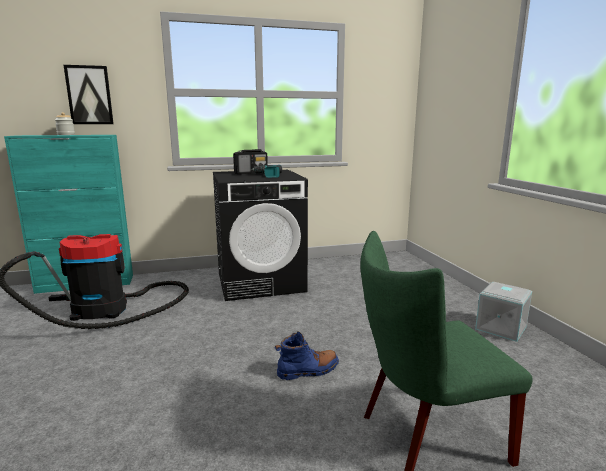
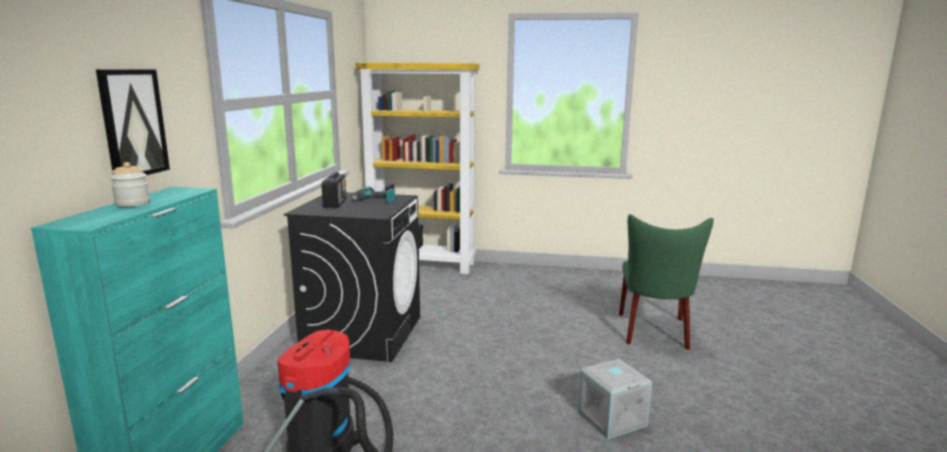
camera: 65 degrees left, 0 degrees up
(308, 370) = (563, 349): blue boot -> none
(415, 268) = (423, 265): none -> yellow bookcase
(500, 327) = (550, 275): grey storage box -> grey storage box (610, 419)

